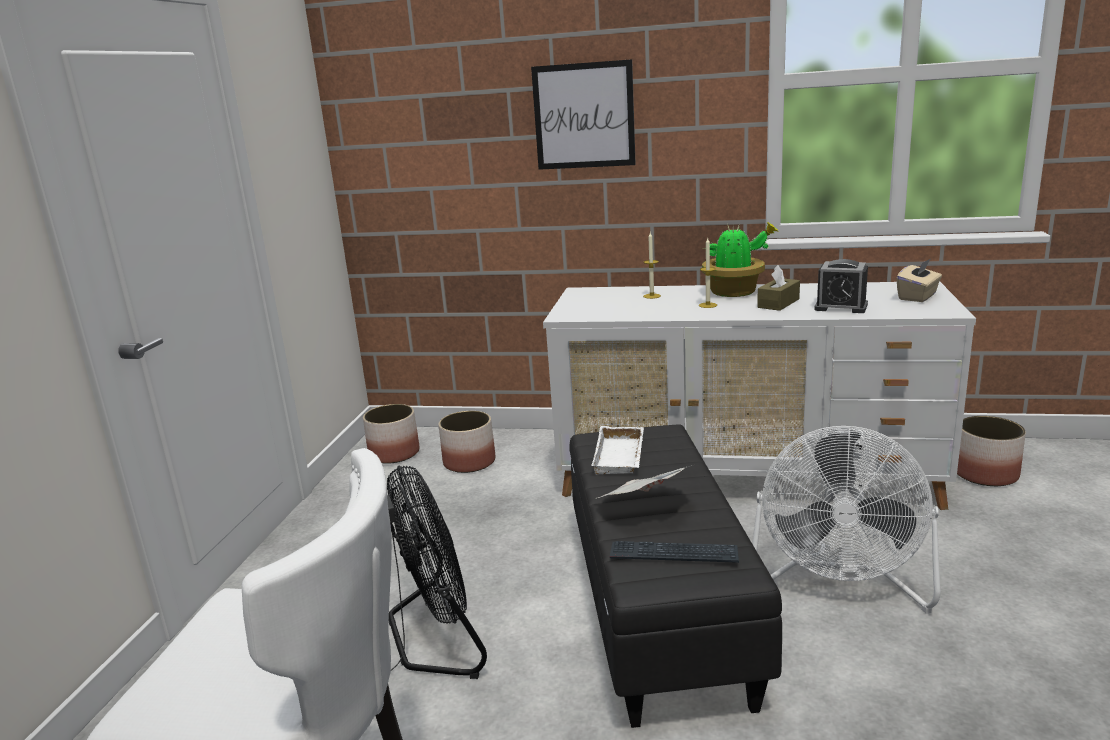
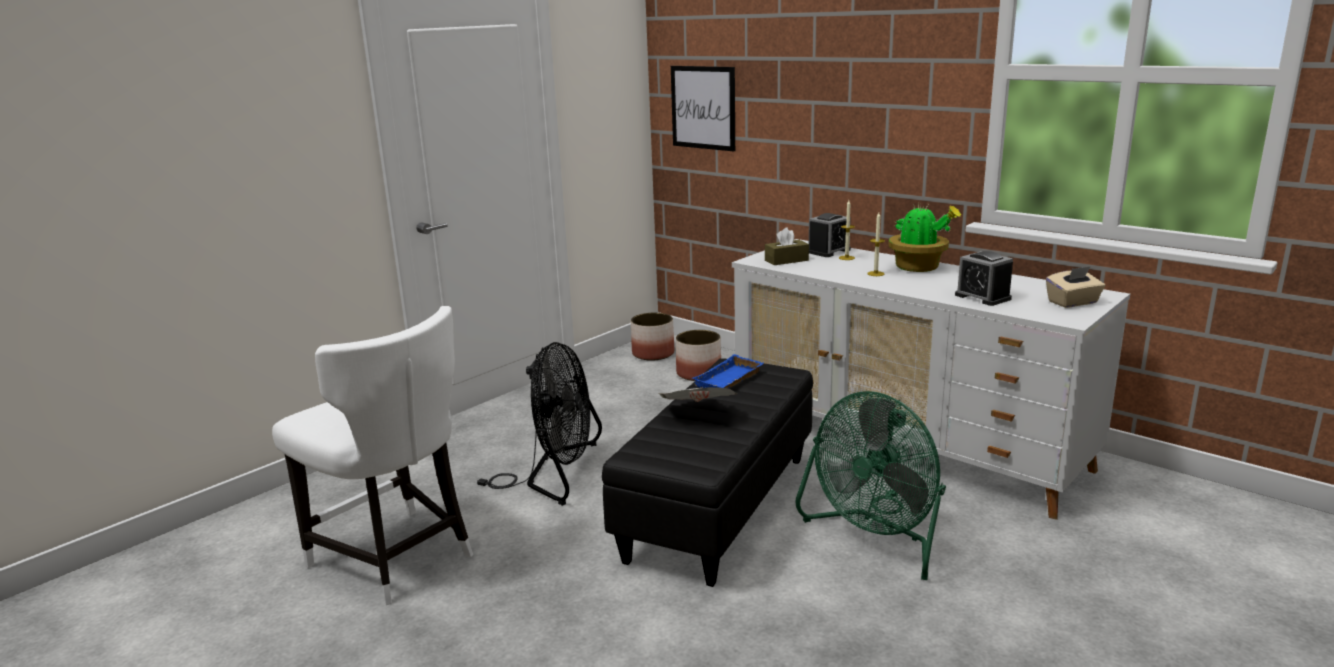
camera: 30 degrees right, 0 degrees up
(584, 116) = (834, 87): picture -> picture (703, 107)
(621, 457) = (729, 380): white tray -> blue tray
(622, 293) = (828, 251): none -> alarm clock
(673, 554) = (675, 446): keyboard -> none
(778, 303) = (936, 283): brown tissue box -> brown tissue box (786, 260)
(832, 581) = (875, 534): white fan -> green fan
(986, 474) = (1142, 505): planter -> none

